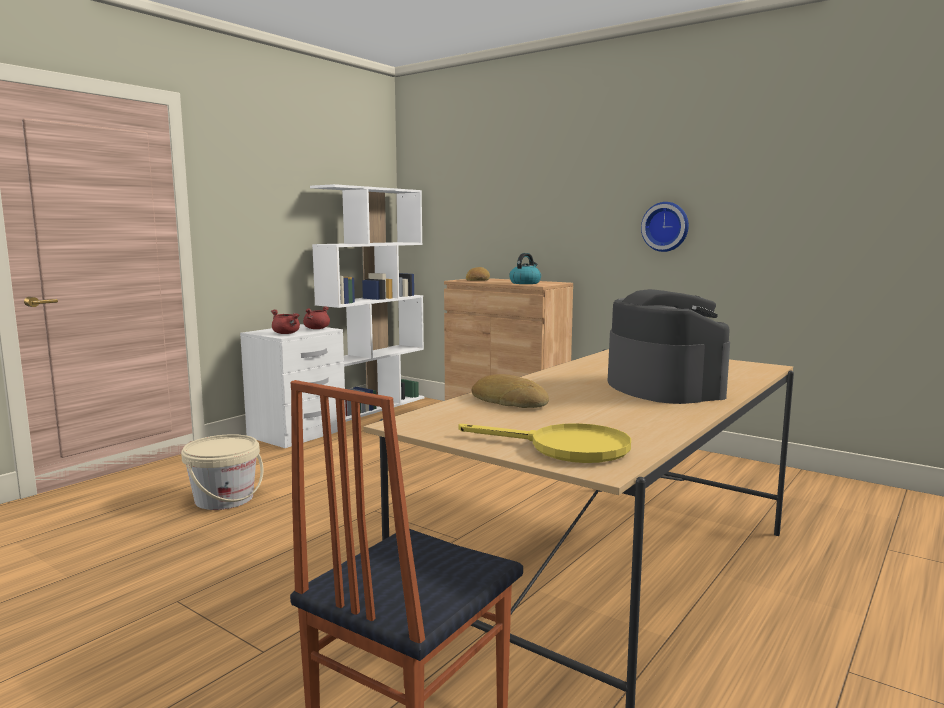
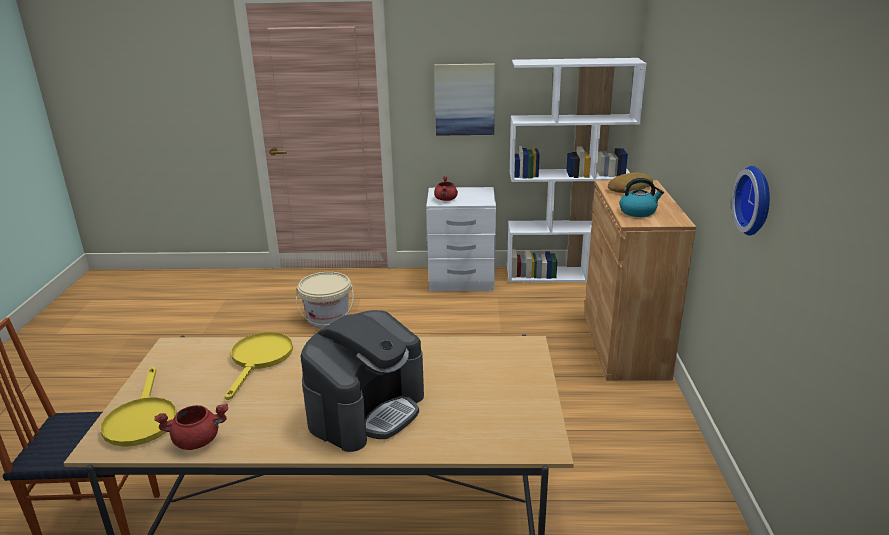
camera: 55 degrees right, 15 degrees up
(268, 227) = (464, 99): none -> picture
(316, 328) = (481, 198): red cooking pot -> red cooking pot (197, 440)
(510, 401) = (259, 359): bread -> yellow frying pan

